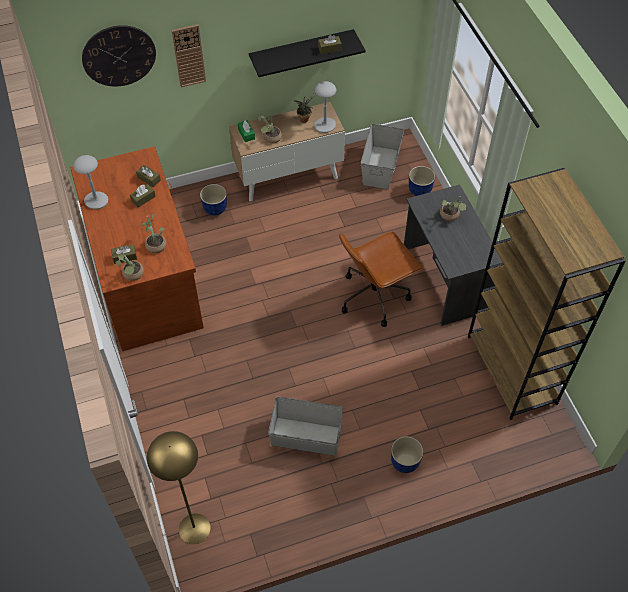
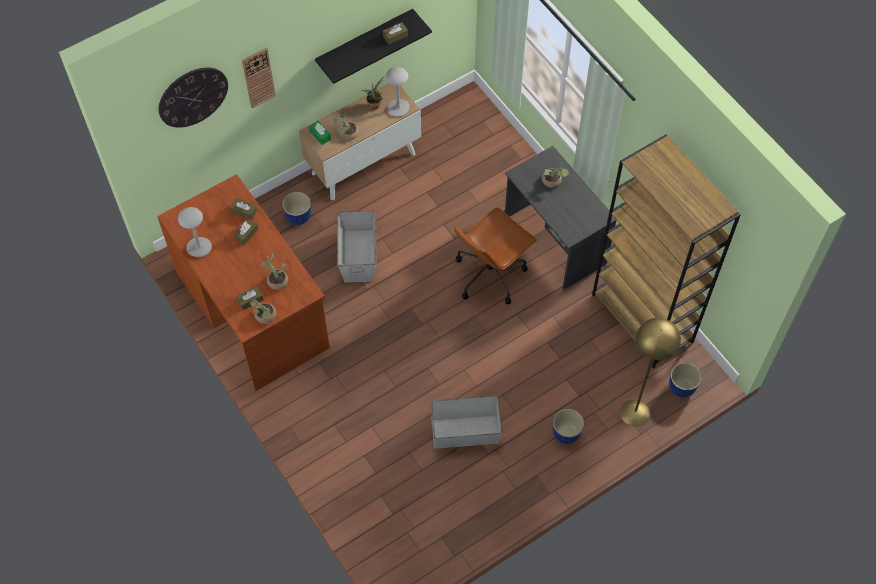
camera: 15 degrees left, 5 degrees up
(194, 528) = (387, 546): yellow floor lamp -> yellow floor lamp (634, 413)
(381, 167) = (456, 131): grey storage box -> grey storage box (359, 255)
(419, 191) = (503, 150): planter -> planter (681, 388)

